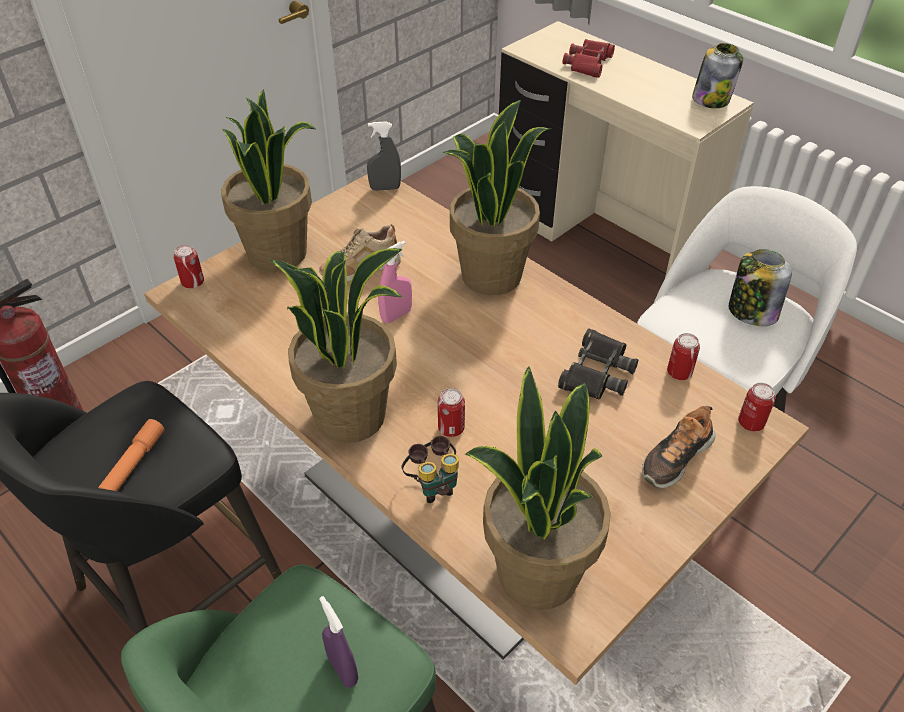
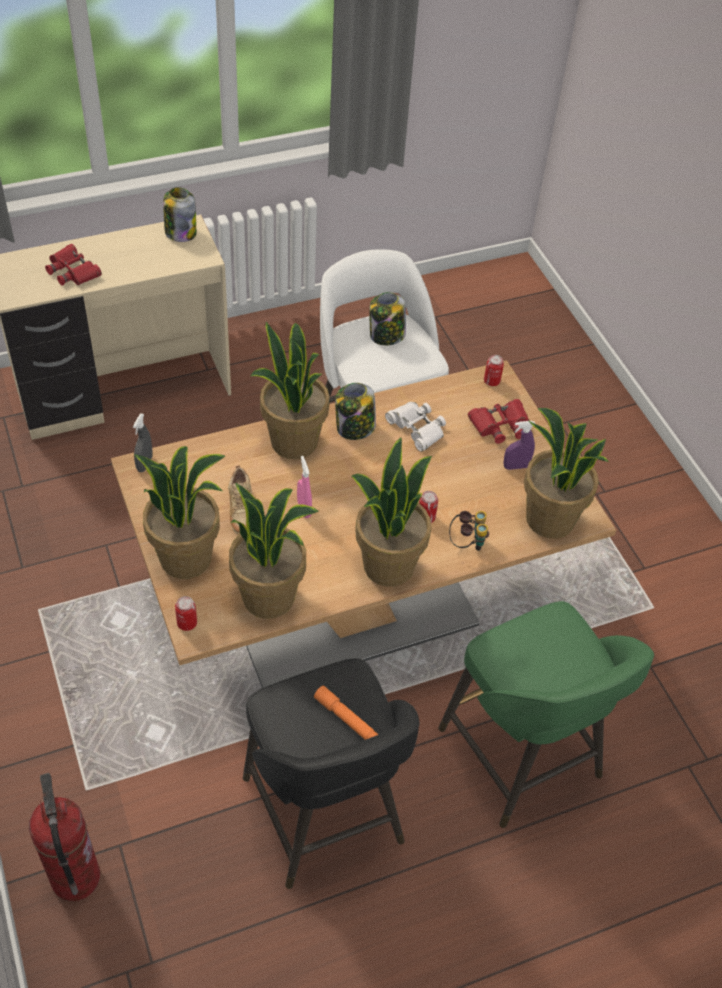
camera: 70 degrees left, 5 degrees up
(255, 329) = (269, 596): none -> potted plant
(342, 669) = (556, 640): purple spray bottle -> purple spray bottle (516, 466)
(551, 317) = (354, 428): none -> jar
(597, 372) = (416, 428): black binoculars -> white binoculars
(675, 457) = (500, 425): shoe -> red binoculars
(679, 372) = (437, 391): can -> none

